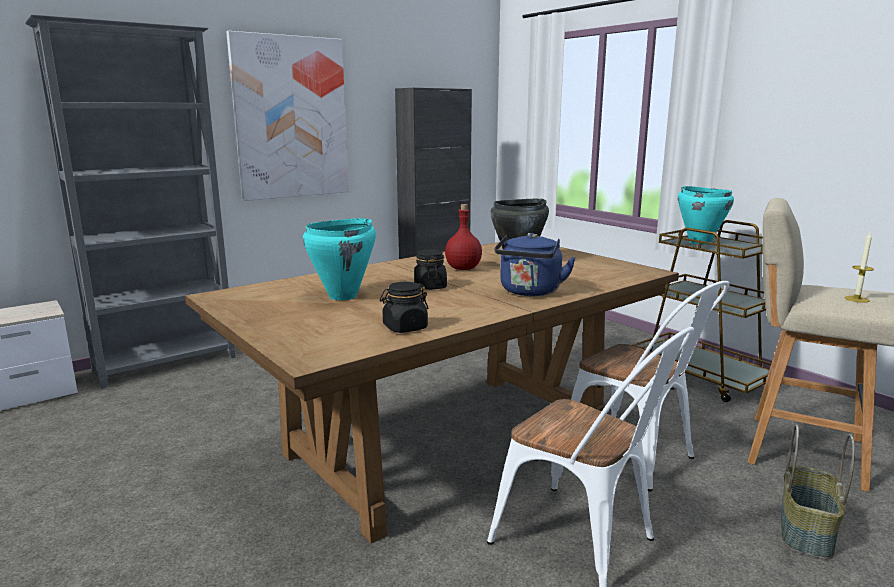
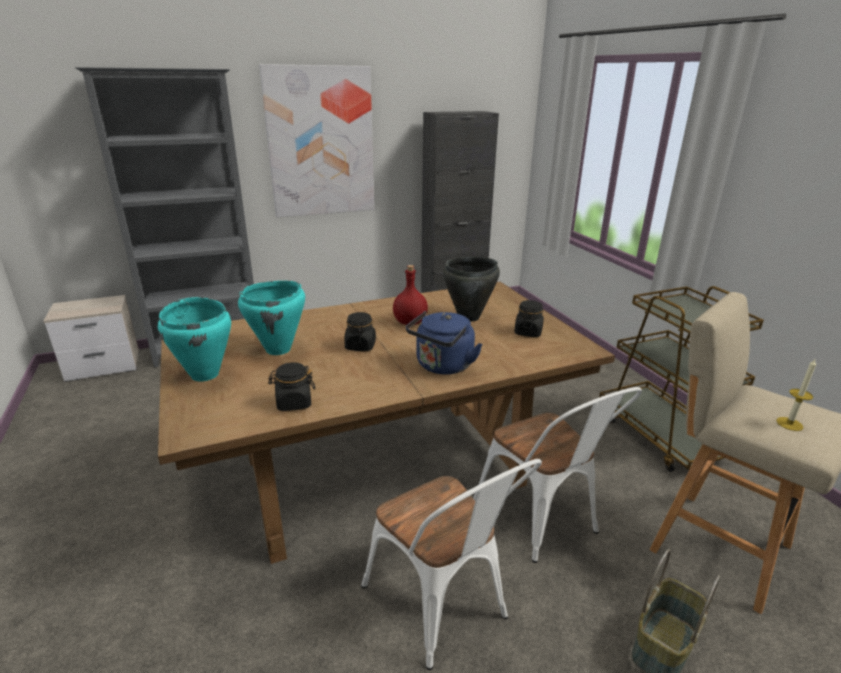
camera: 15 degrees right, 10 degrees up
(585, 265) = (528, 332): none -> black jar
(699, 242) = (674, 309): turquoise cooking pot -> turquoise cooking pot (205, 374)

